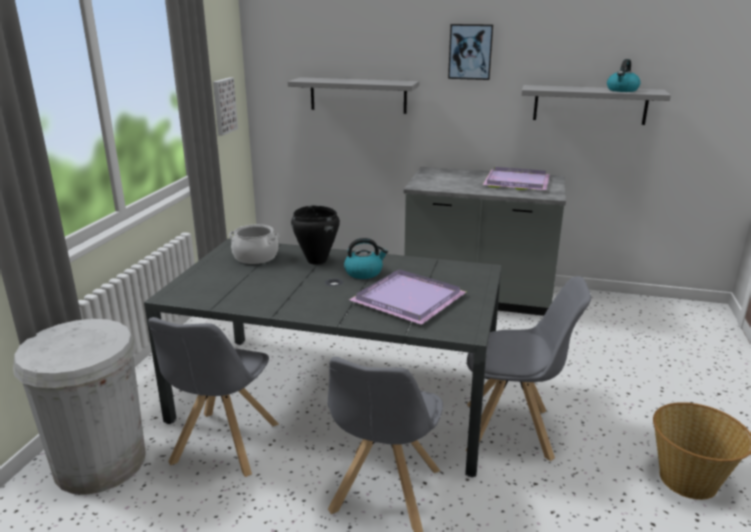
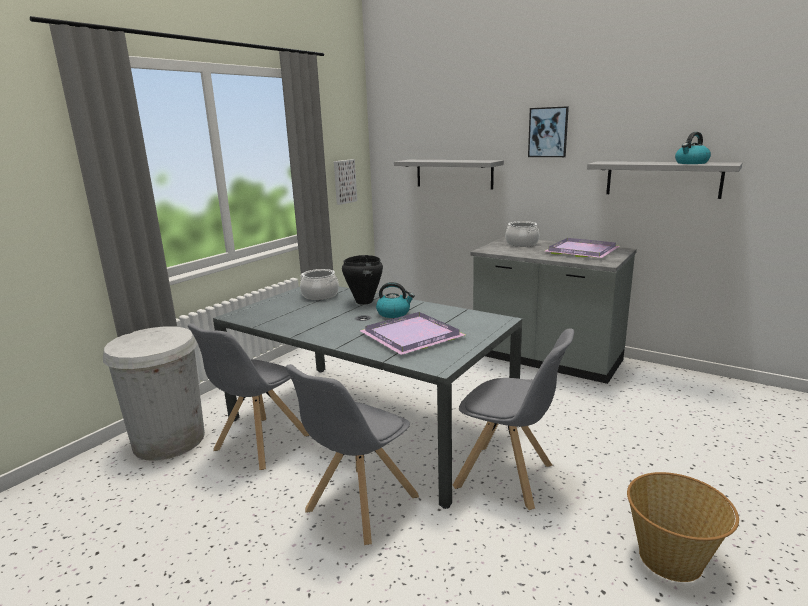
camera: 20 degrees right, 5 degrees down
(449, 175) = (522, 244): none -> cooking pot

